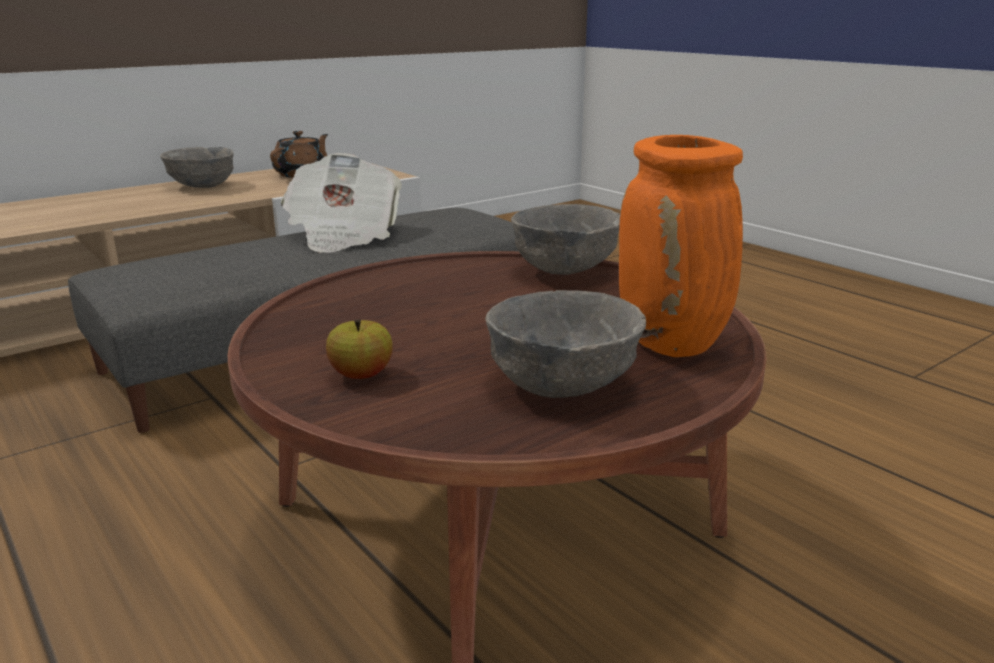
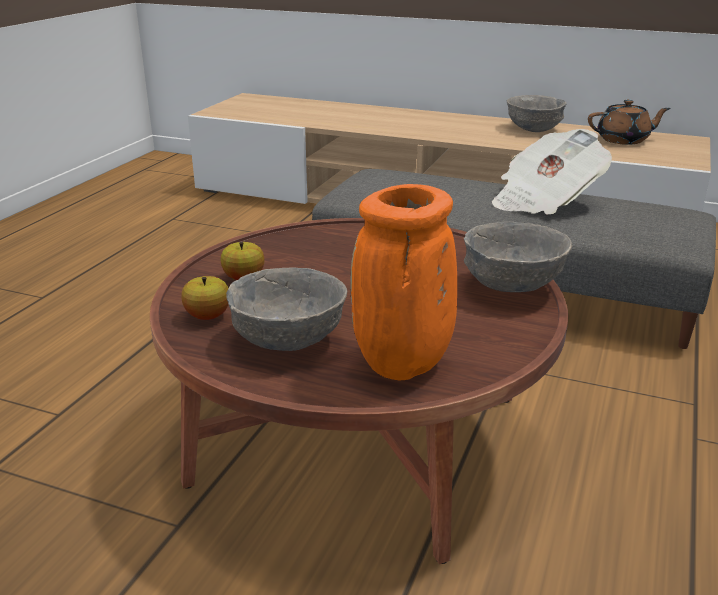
camera: 60 degrees right, 5 degrees up
(441, 417) = (208, 316): none -> apple

